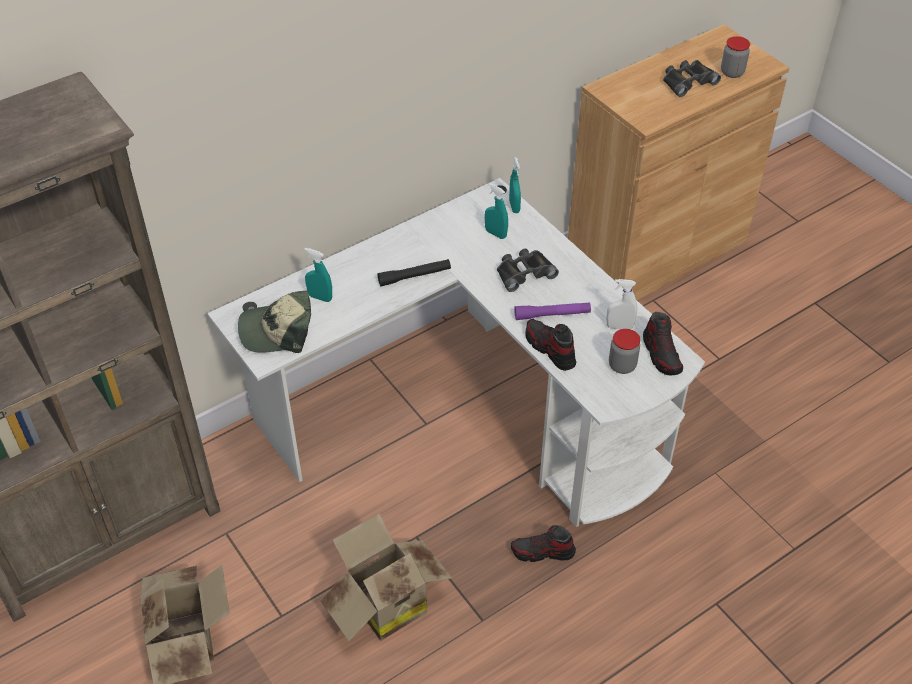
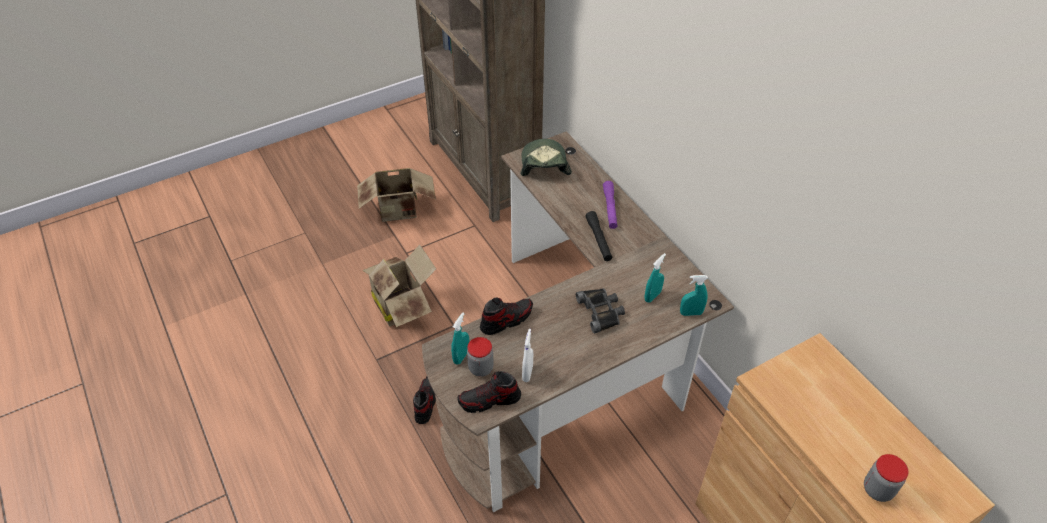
camera: 95 degrees right, 0 degrees up
(320, 297) = (577, 186): turquoise spray bottle -> turquoise spray bottle (461, 356)
(471, 409) = (572, 368): white desk -> brown desk
(552, 315) = (547, 326): purple flashlight -> purple flashlight (610, 208)
(687, 81) = (847, 435): black binoculars -> none

